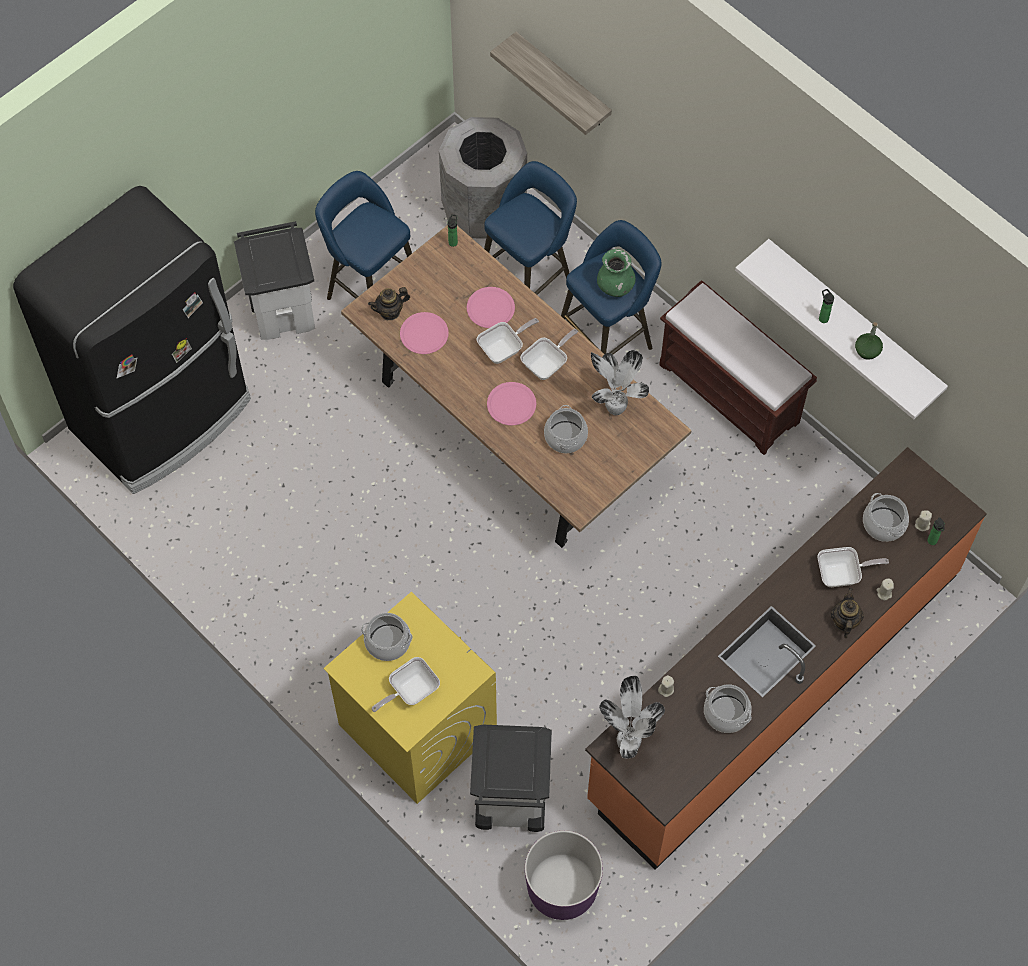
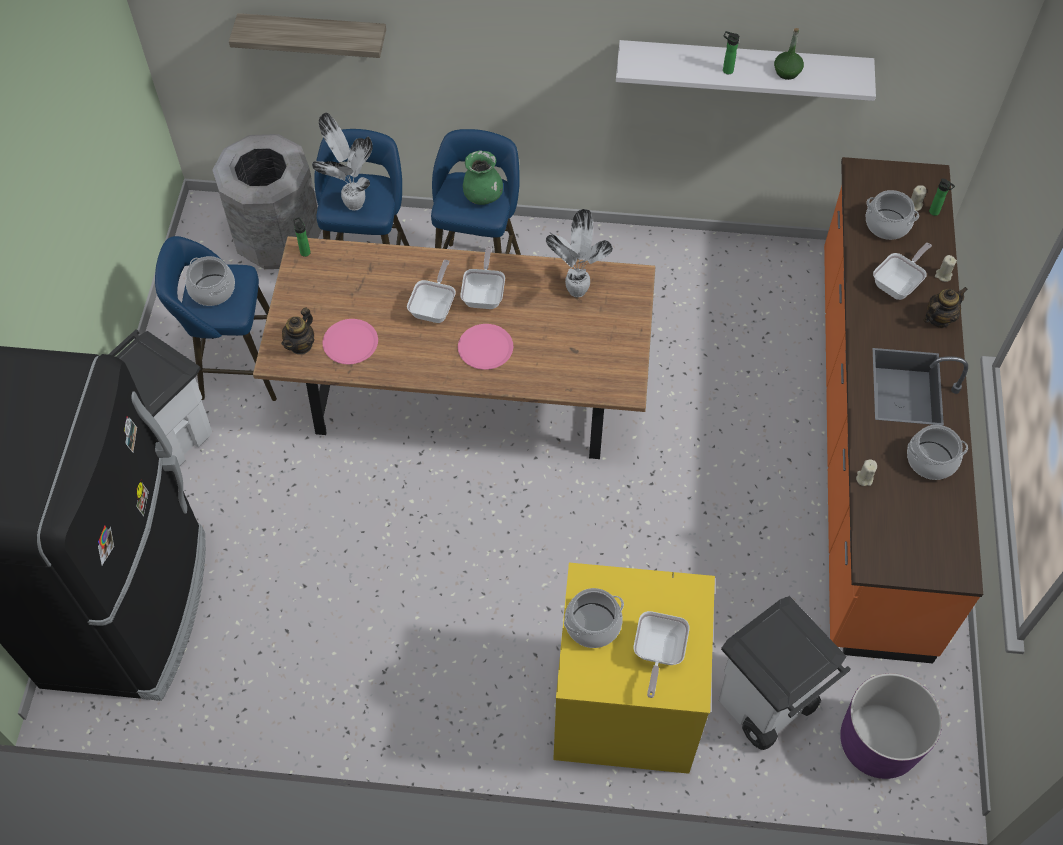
camera: 40 degrees left, 5 degrees down
(490, 308) = (390, 283): pink plate -> none
(566, 437) = (558, 341): cooking pot -> cooking pot (213, 290)
(628, 742) = (881, 548): potted plant -> potted plant (353, 203)
(730, 394) = (615, 247): brown bench -> none
(844, 621) = (939, 318): teapot -> teapot turned 90 degrees clockwise

